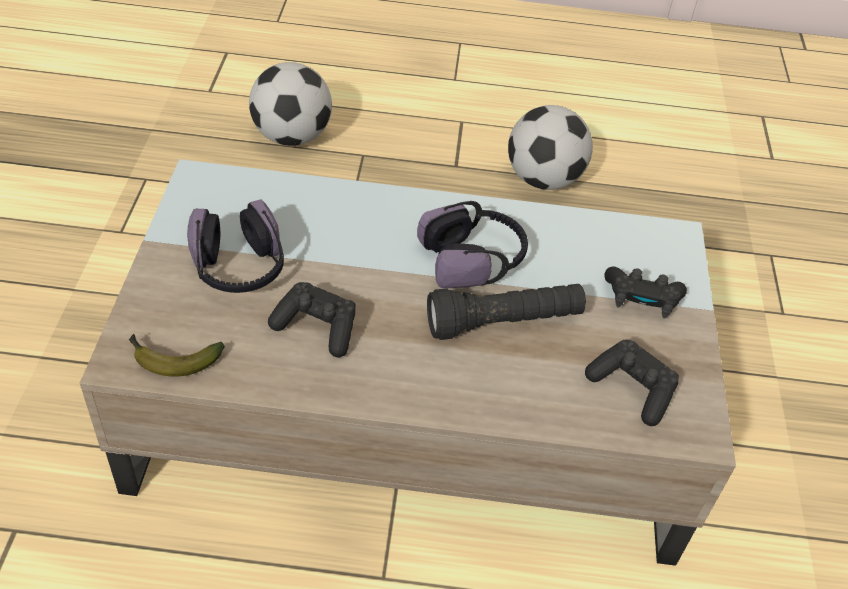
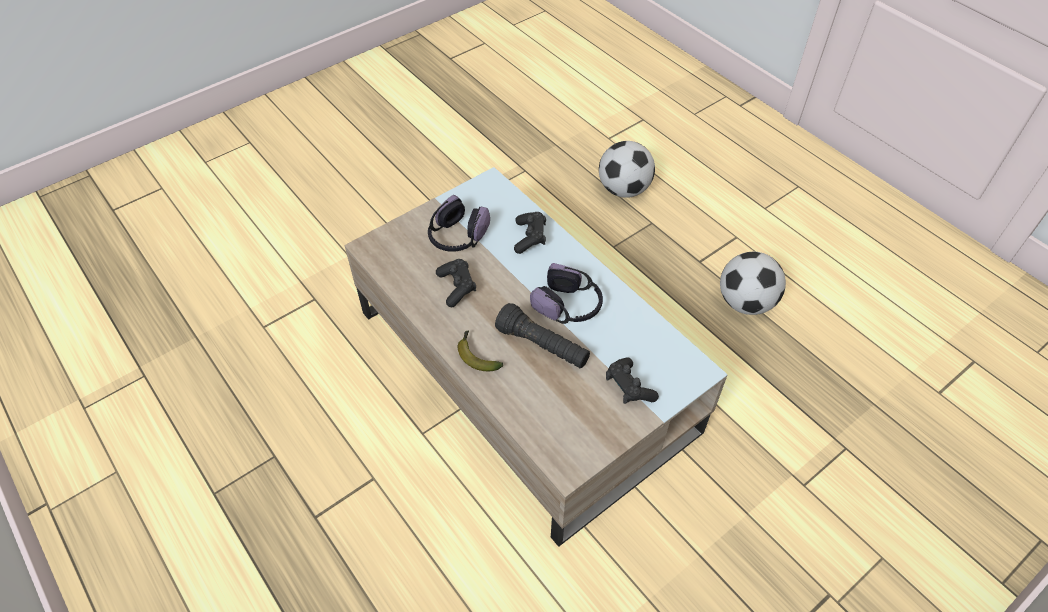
camera: 50 degrees right, 5 degrees up
(172, 359) = (385, 259): banana -> banana (476, 355)
(632, 389) = (562, 423): black game controller -> black game controller (530, 237)

